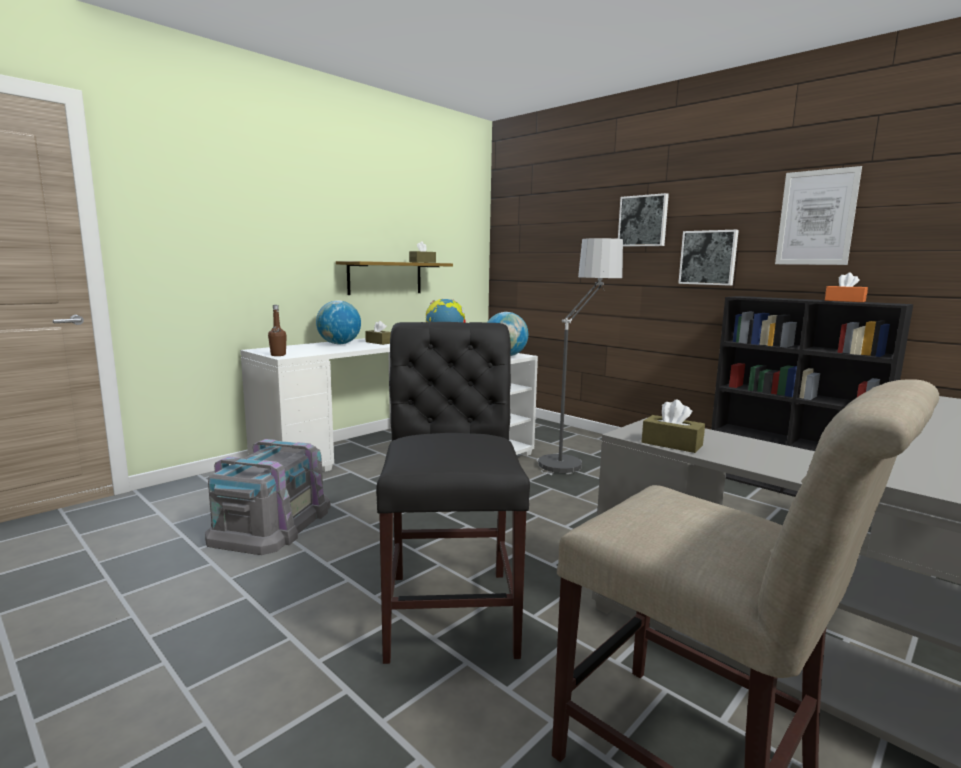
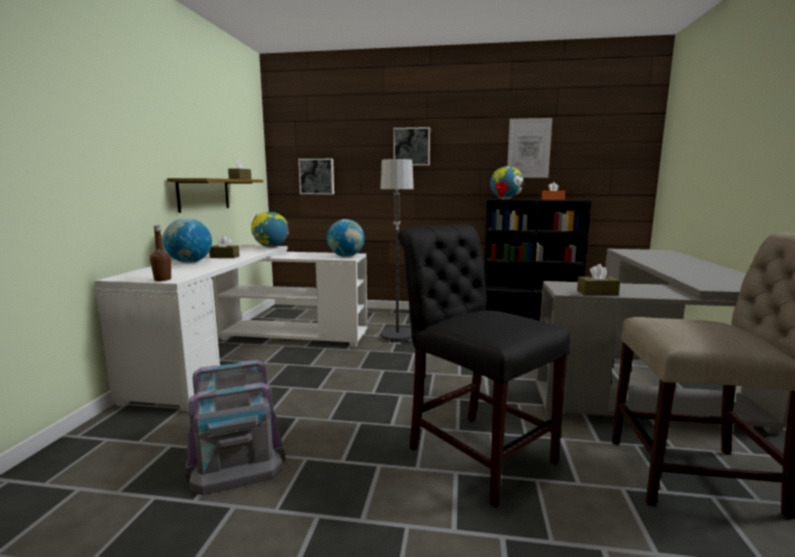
camera: 35 degrees left, 0 degrees up
(708, 257) = (462, 173): picture -> picture (317, 176)
(760, 297) = (505, 199): none -> globe

